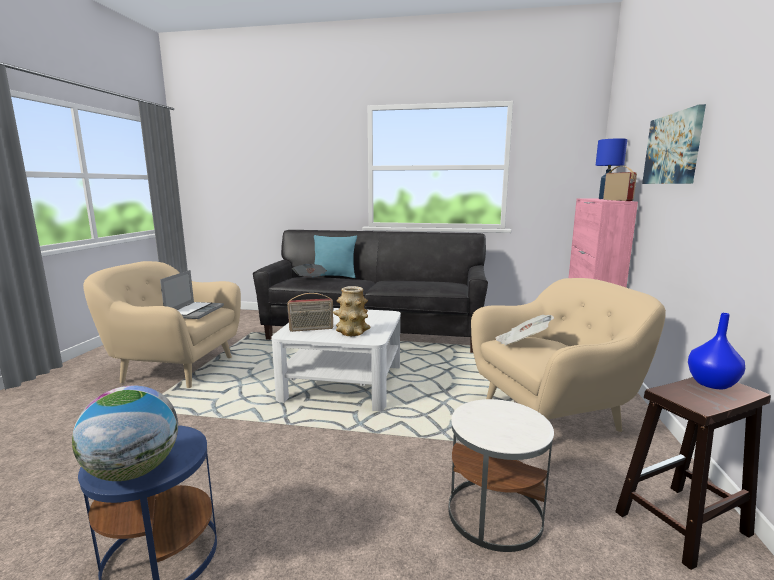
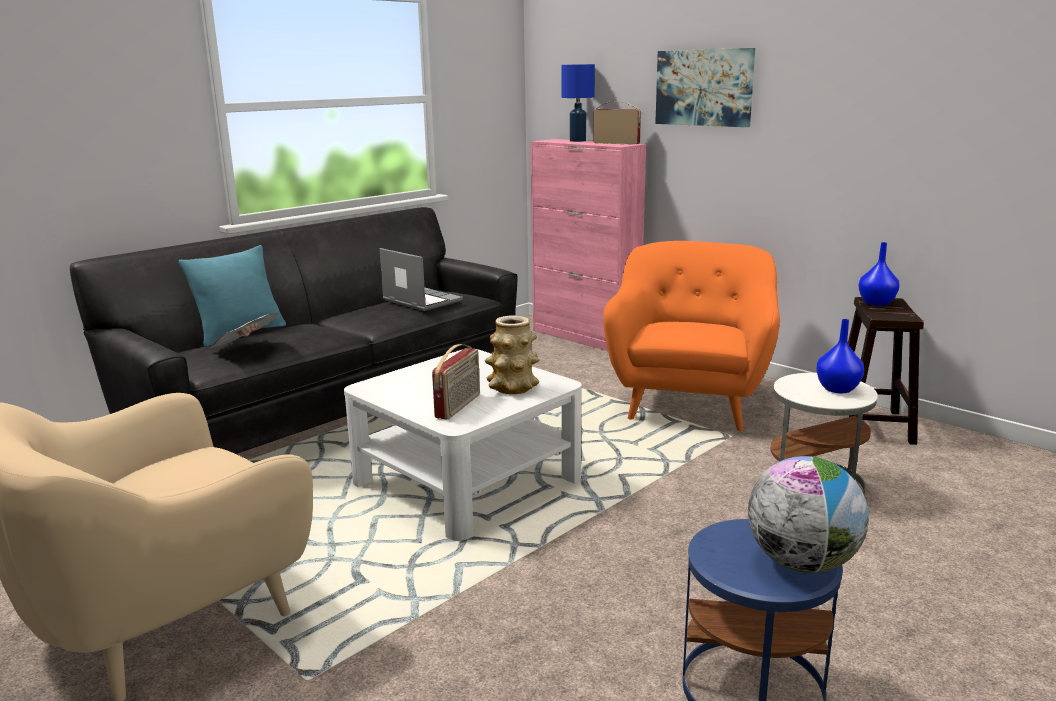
camera: 55 degrees left, 5 degrees up
(195, 311) = (198, 470): laptop -> laptop (420, 301)
(507, 427) = (837, 389): none -> blue vase
(521, 343) = (670, 330): newspaper -> none
(553, 414) = (689, 402): beige armchair -> orange armchair

